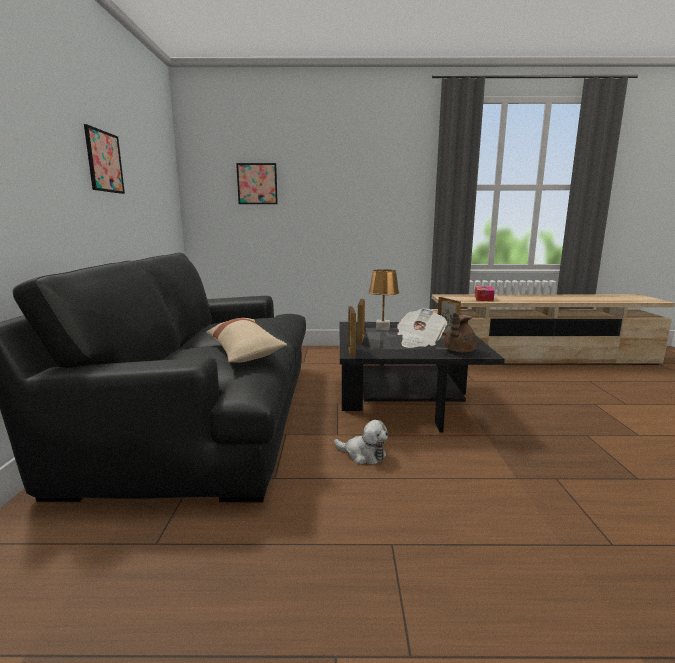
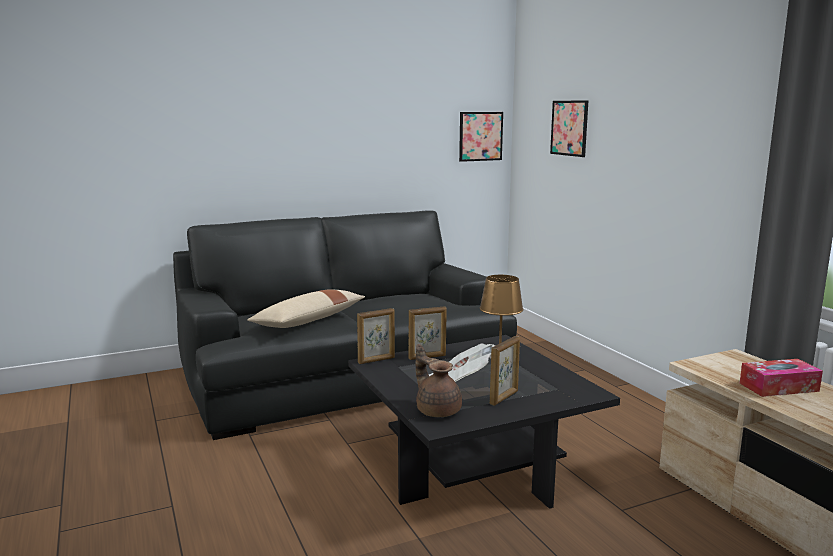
camera: 65 degrees right, 0 degrees up
(104, 161) = (350, 124): picture -> picture (480, 136)
(363, 455) = (312, 465): plush toy -> none
(458, 350) = (437, 410): brown teapot -> brown teapot turned 45 degrees clockwise

